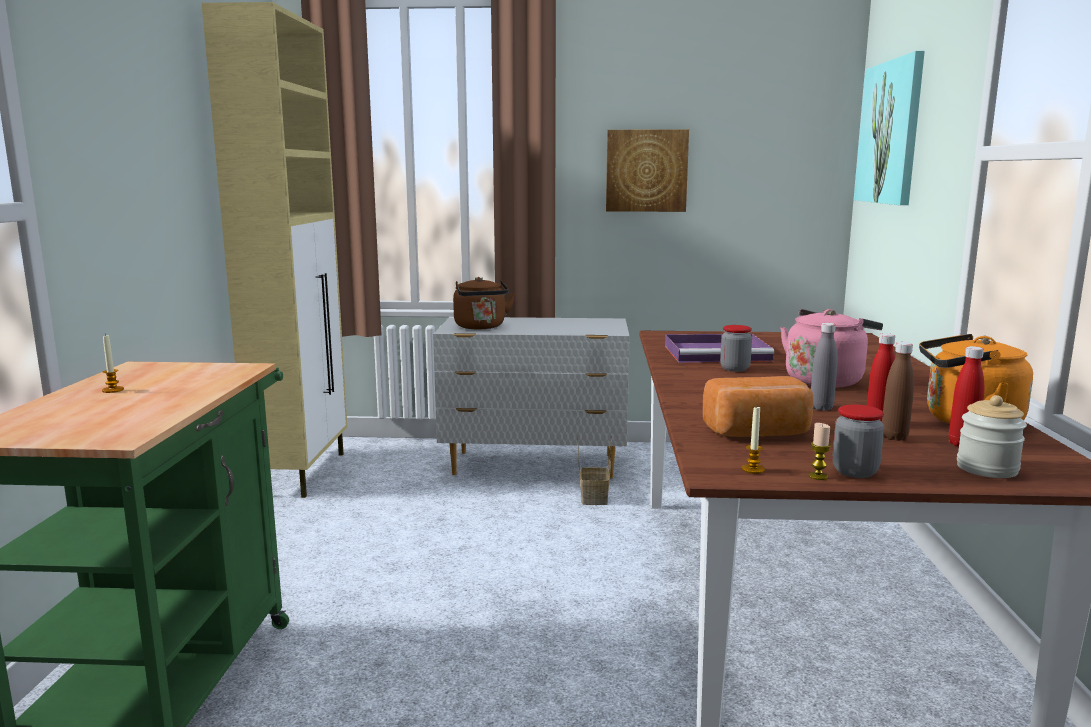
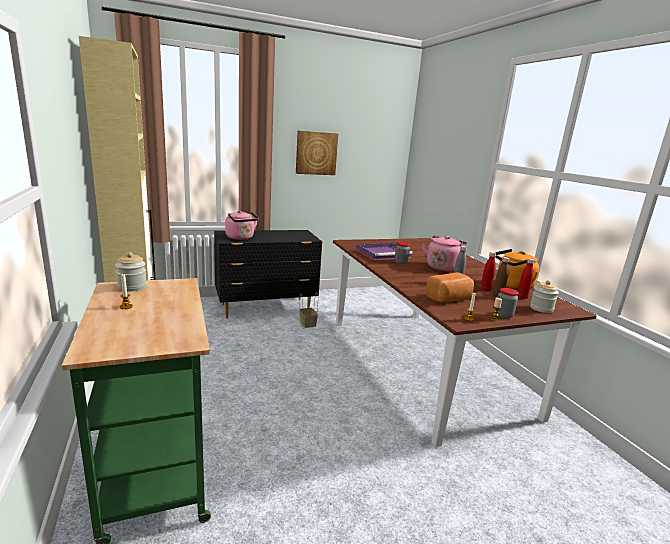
camera: 25 degrees left, 5 degrees up
(162, 368) = (132, 287): none -> jar
(481, 327) = (241, 238): brown kettle -> pink kettle
(535, 465) = (266, 308): white dresser -> black dresser
(889, 133) = (433, 145): picture -> none

